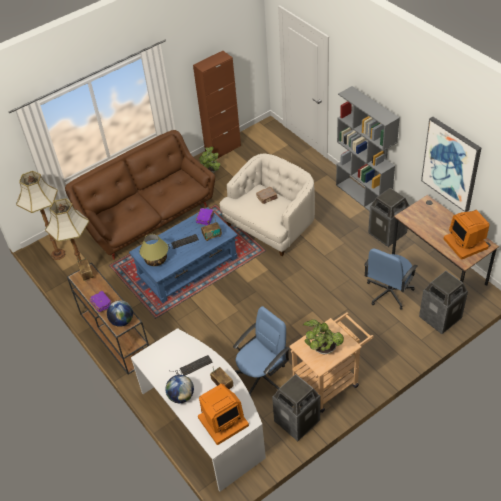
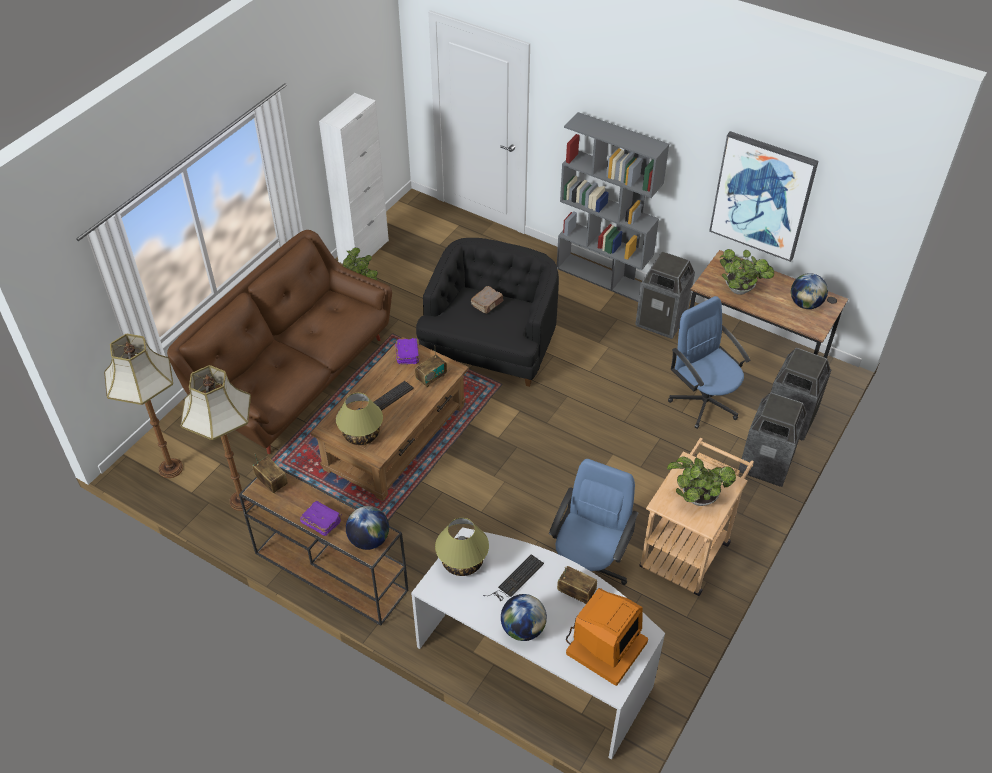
camera: 25 degrees left, 0 degrees up
(167, 348) = (463, 562): none -> table lamp
(188, 267) = (395, 437): blue coffee table -> brown coffee table
(223, 149) = (363, 251): brown cabinet -> white cabinet
(270, 225) = (490, 345): white armchair -> black armchair
(297, 421) = (670, 618): trash can -> trash can (765, 463)
(388, 292) = (704, 401): blue office chair -> blue office chair turned 135 degrees clockwise
(427, 224) = (741, 290): none -> potted plant
(466, 243) = (805, 304): monitor -> globe

